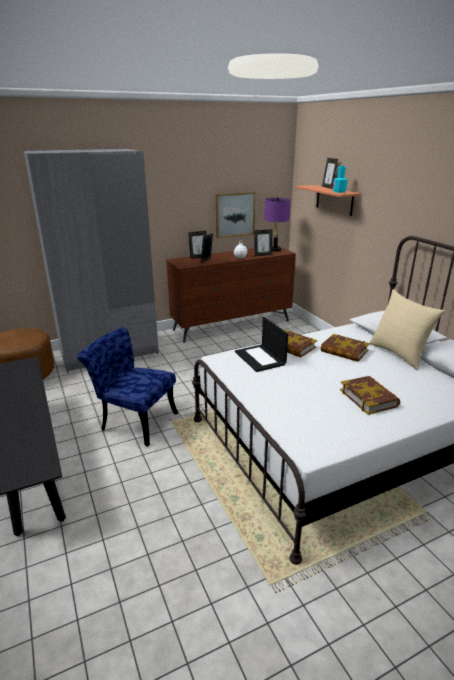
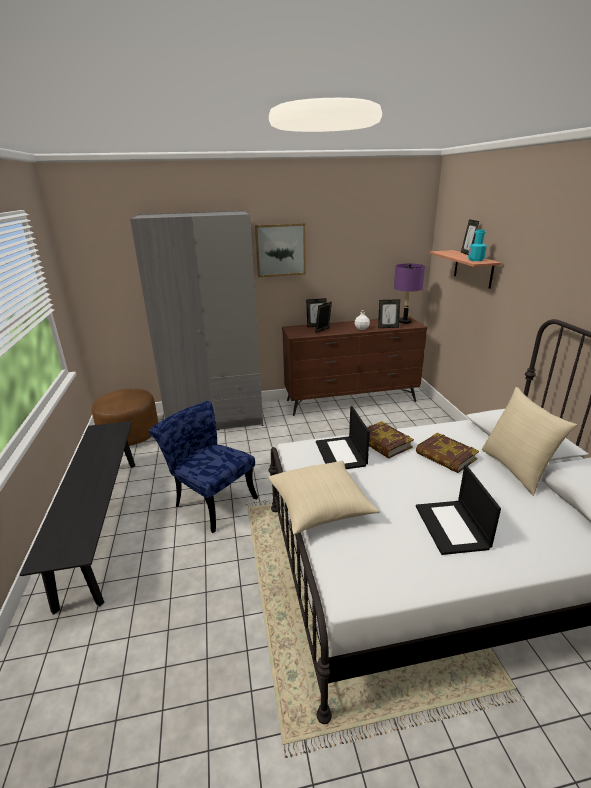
camera: 15 degrees right, 0 degrees up
(234, 214) = (361, 281): picture -> picture (280, 250)
(261, 397) = (320, 506): none -> beige pillow
(368, 398) = (452, 527): book -> laptop

